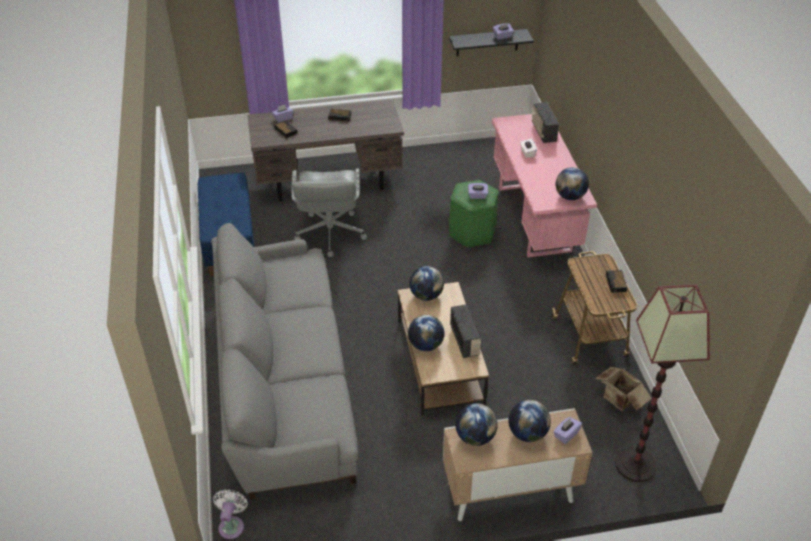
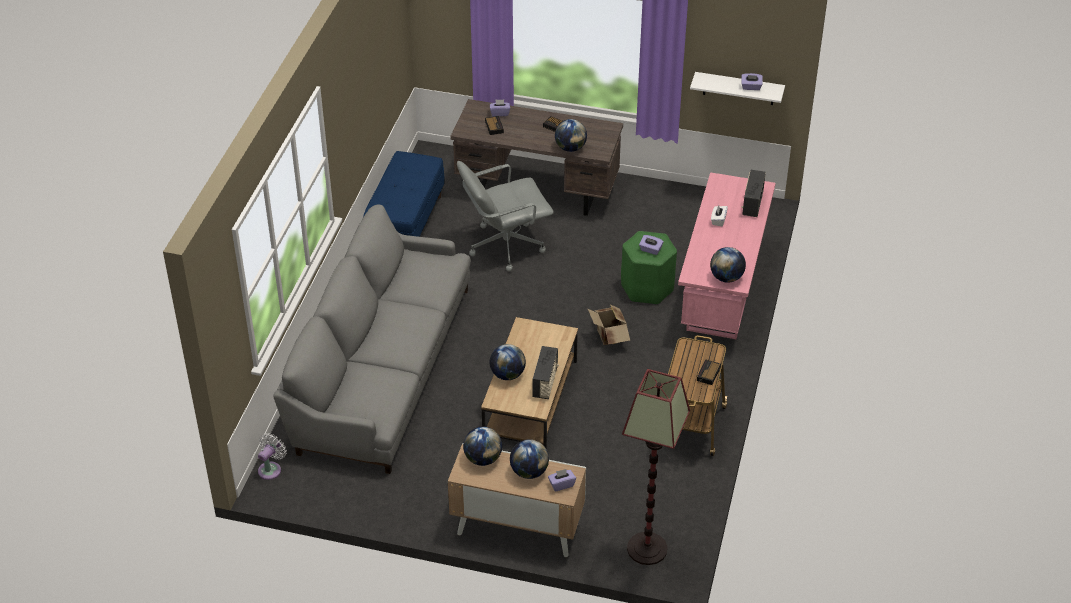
camera: 25 degrees right, 0 degrees up
(329, 234) = (505, 245): grey office chair -> grey office chair turned 45 degrees clockwise
(426, 295) = (538, 330): globe -> globe (570, 148)
(487, 42) = (738, 88): black shelf -> white shelf
(619, 400) = (674, 491): cardboard box -> cardboard box (609, 337)

